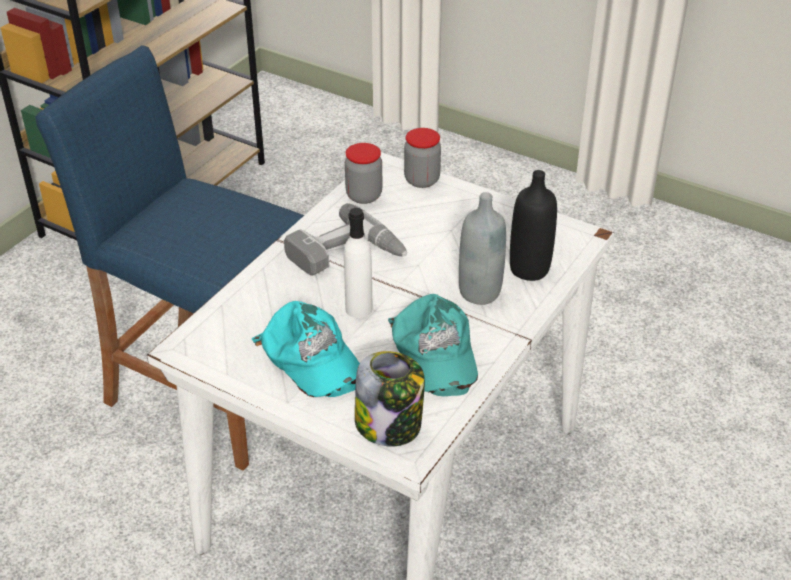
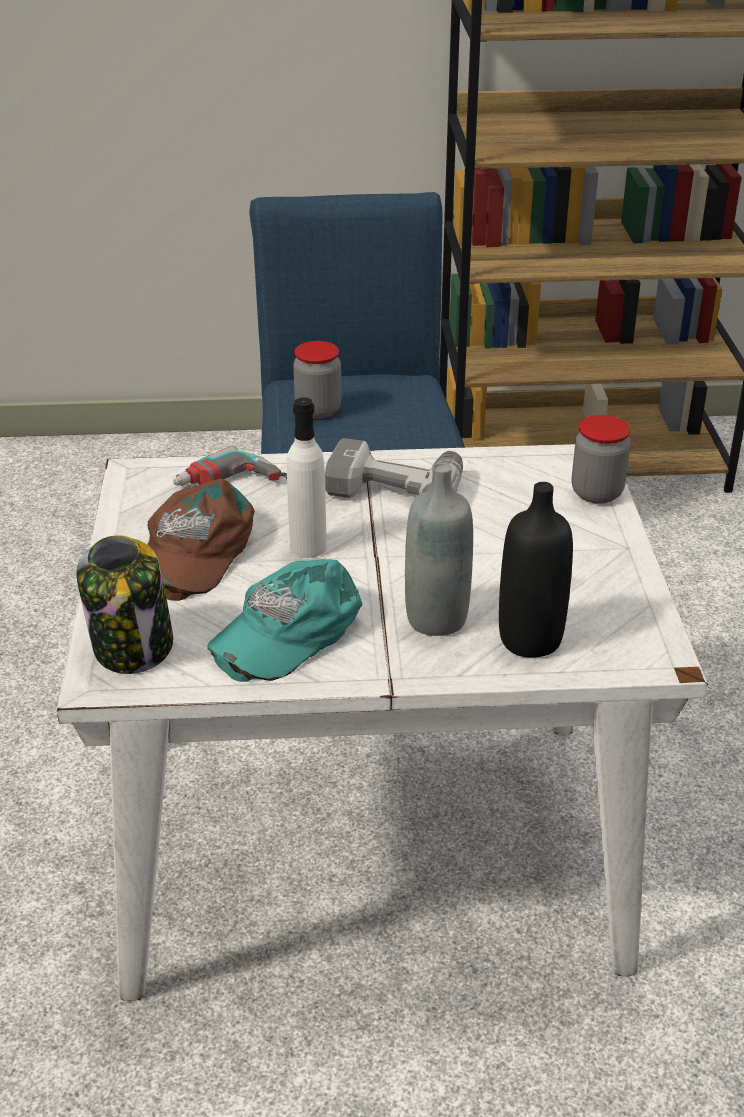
camera: 55 degrees right, 5 degrees down
(260, 309) = (240, 488): none -> power drill
(310, 358) = (193, 551): turquoise cap -> brown cap
(364, 196) = (512, 468): jar -> jar (318, 410)

